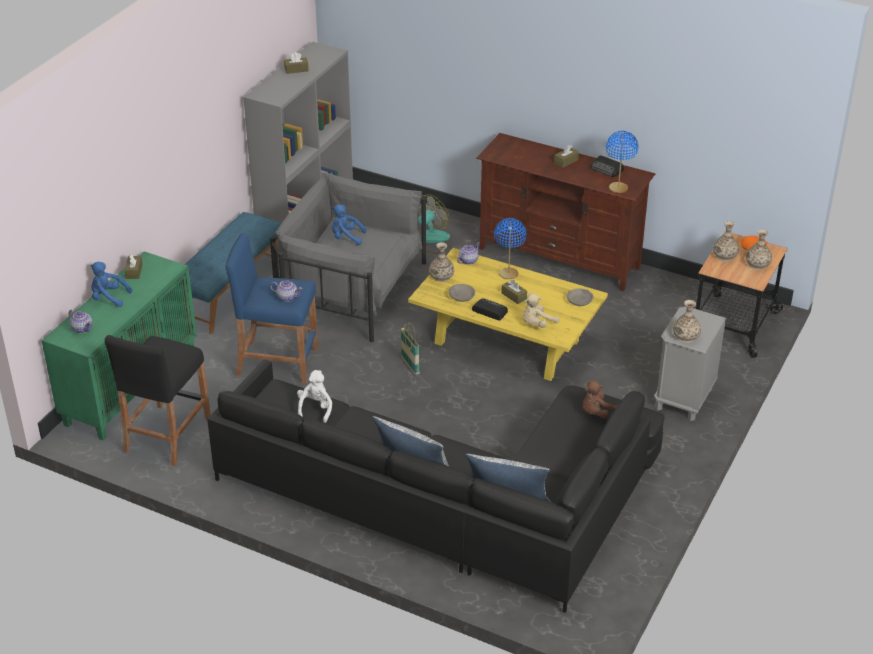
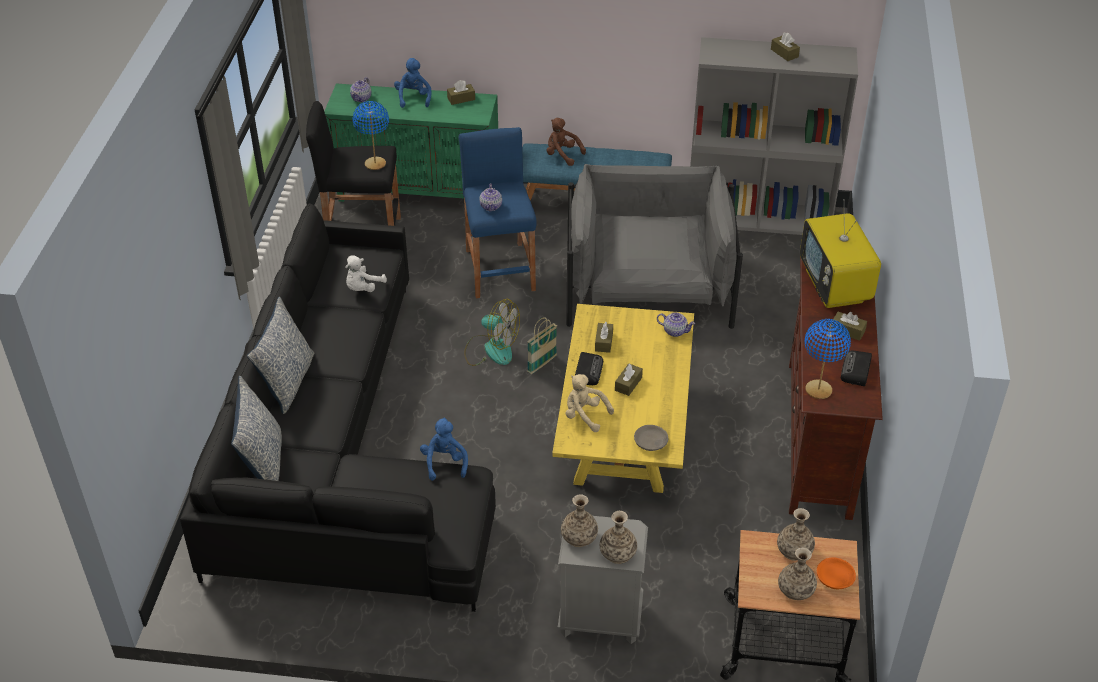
camera: 70 degrees right, 5 degrees up
(315, 409) = (363, 288): white plush toy -> white plush toy turned 135 degrees clockwise
(346, 237) = (655, 229): blue plush toy -> blue plush toy (444, 462)
(429, 240) = (778, 320): fan -> fan (491, 349)
(441, 277) = (631, 318): vase -> vase (618, 553)
(461, 296) = (603, 342): grey bowl -> brown tissue box
(508, 274) = (669, 369): blue table lamp -> blue table lamp (375, 164)
(519, 153) = (835, 287): none -> television
(597, 413) = (443, 503): brown plush toy -> brown plush toy (562, 155)

